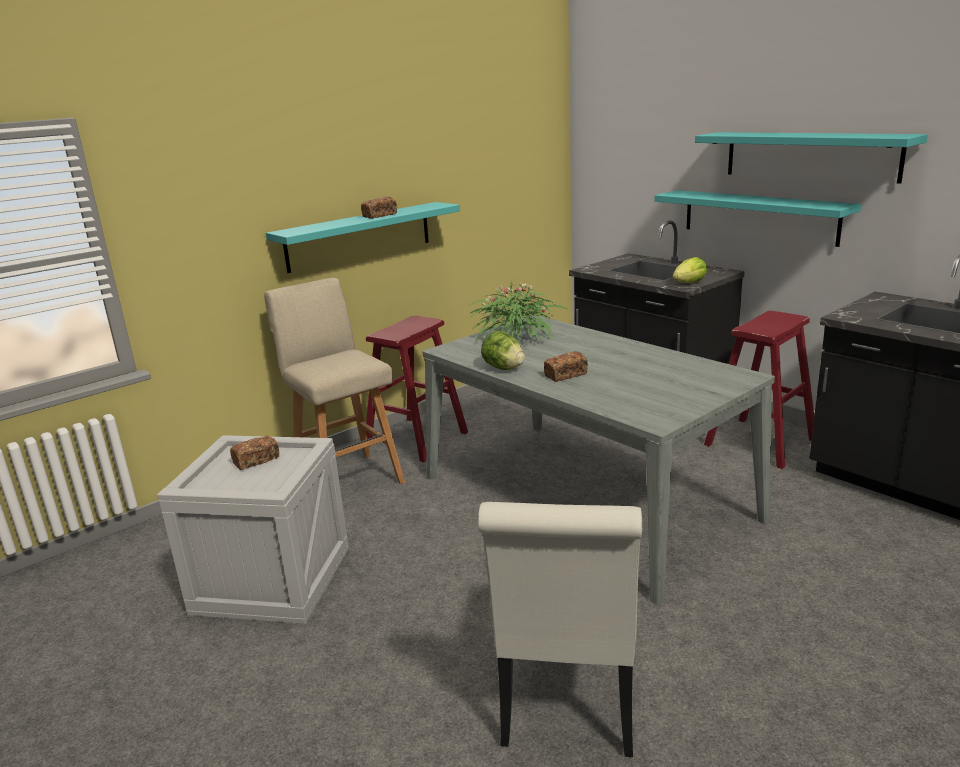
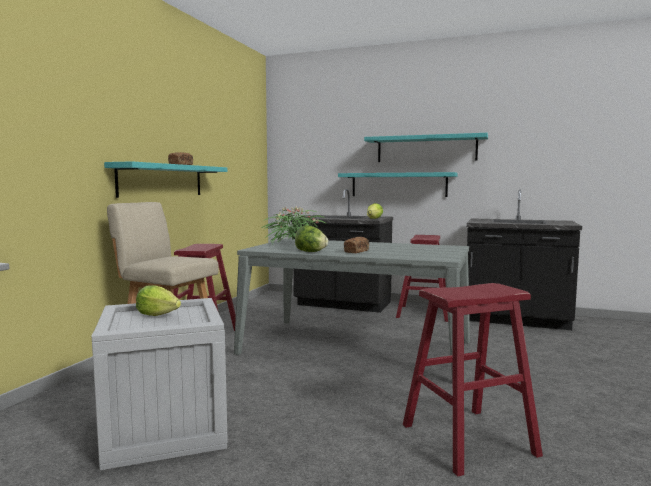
camera: 30 degrees left, 15 degrees down
(256, 460) = (157, 315): bread -> lettuce
(568, 700) = (468, 439): white chair -> red stool

